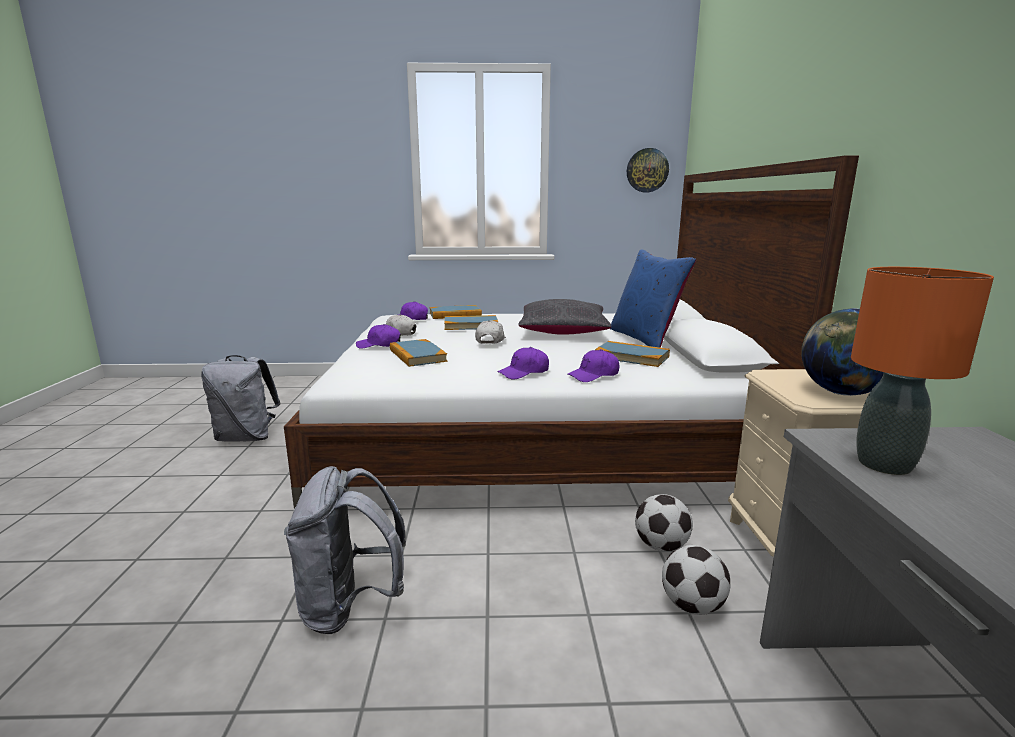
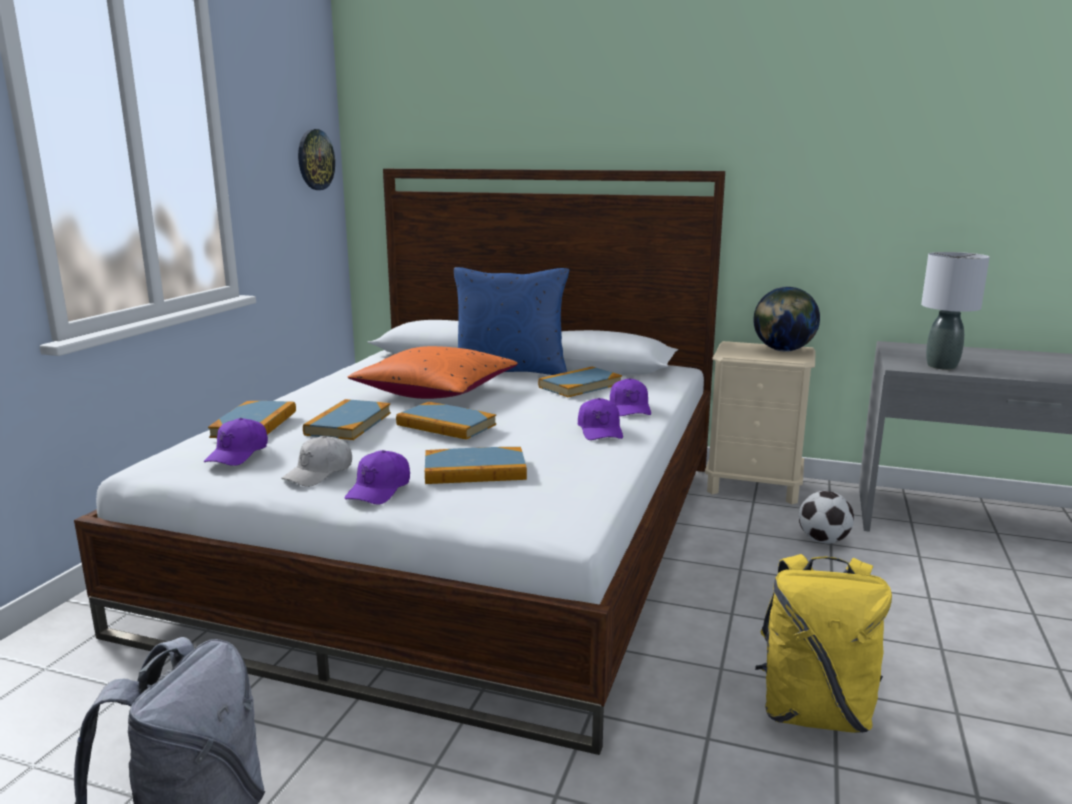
camera: 70 degrees left, 0 degrees up
(350, 606) = (814, 712): grey backpack -> yellow backpack
(490, 340) = (446, 425): white cap -> book
(563, 332) = (436, 392): black pillow -> orange pillow
(661, 546) = (741, 530): football -> none
(883, 464) = (941, 366): orange table lamp -> grey table lamp

